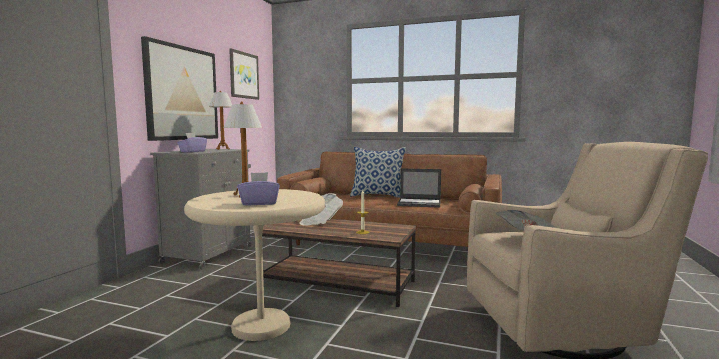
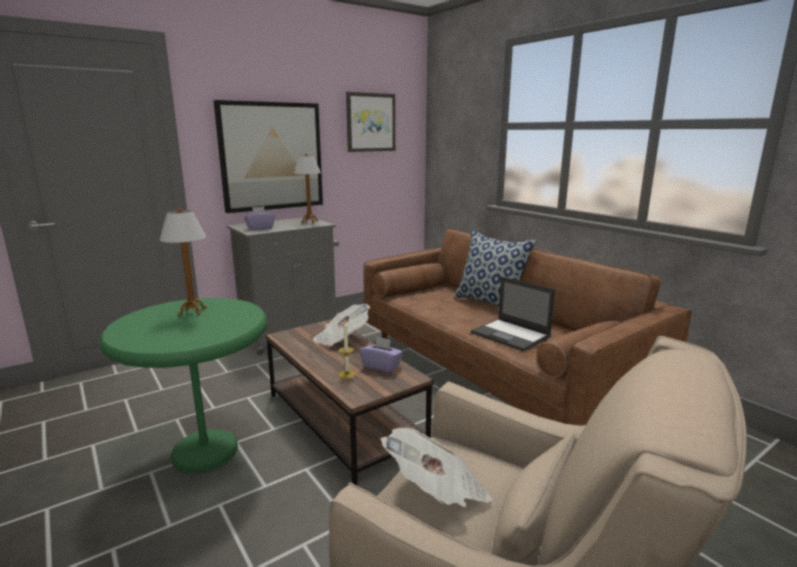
camera: 35 degrees right, 10 degrees up
(259, 203) = (161, 334): purple tissue box -> purple tissue box (382, 366)
(261, 326) = (205, 452): beige side table -> green side table

